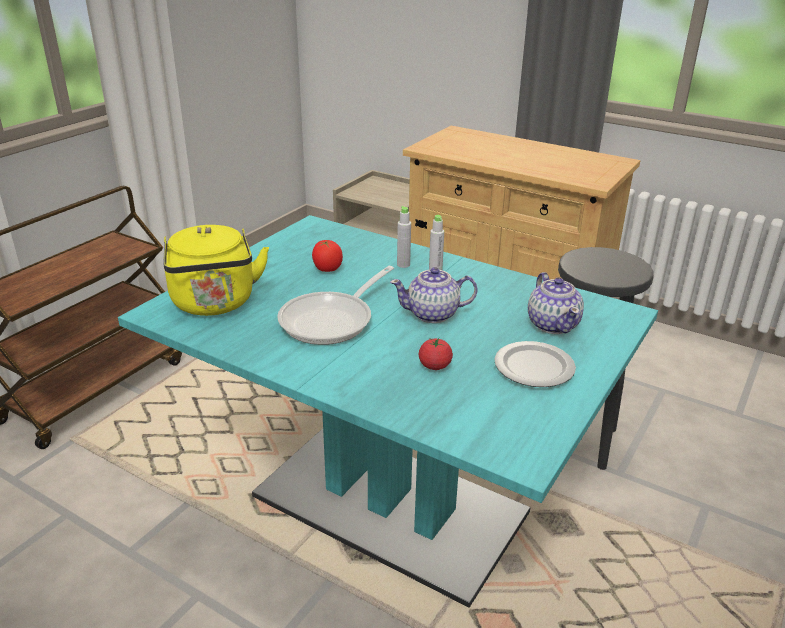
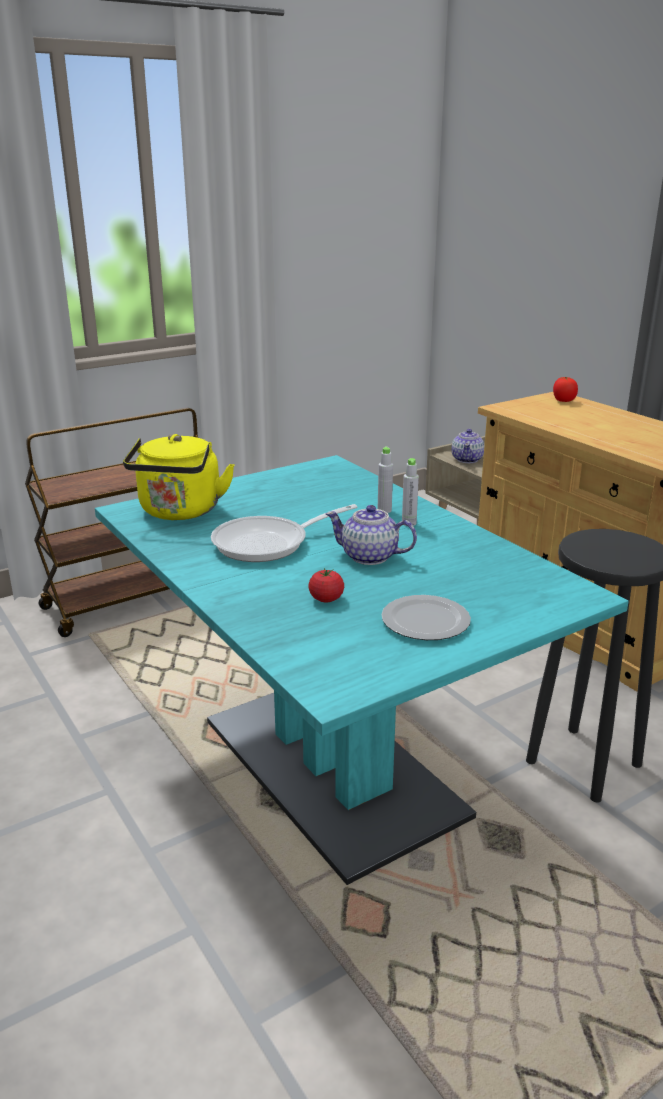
camera: 25 degrees right, 5 degrees down
(327, 269) = (306, 502): tomato -> tomato (563, 401)
(553, 324) = (487, 589): teapot -> teapot (467, 459)

